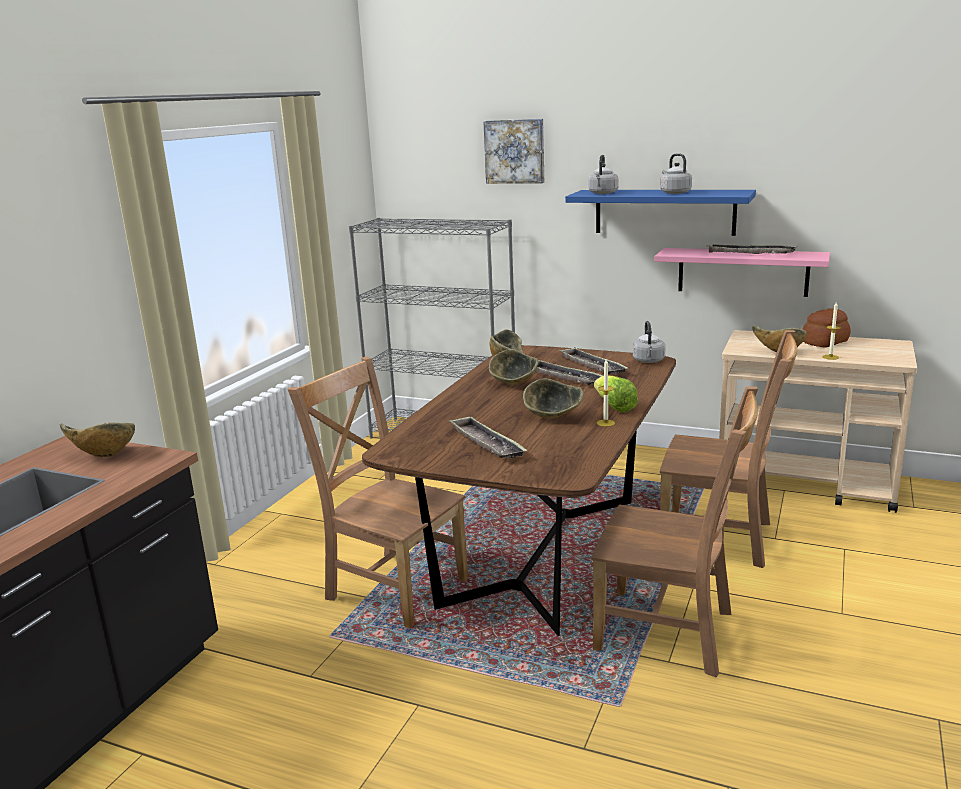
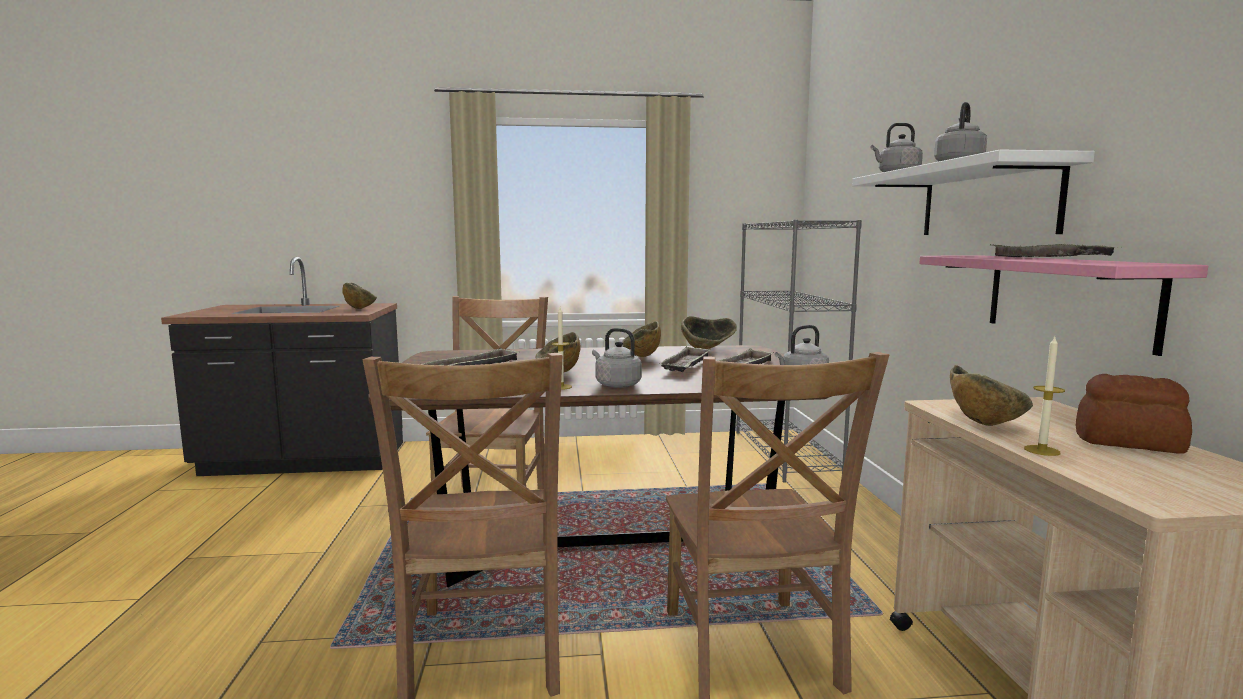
camera: 60 degrees right, 10 degrees down
(515, 151) = (877, 140): picture -> none
(614, 407) = (616, 384): lettuce -> grey kettle
(664, 212) = (986, 201): blue shelf -> white shelf

